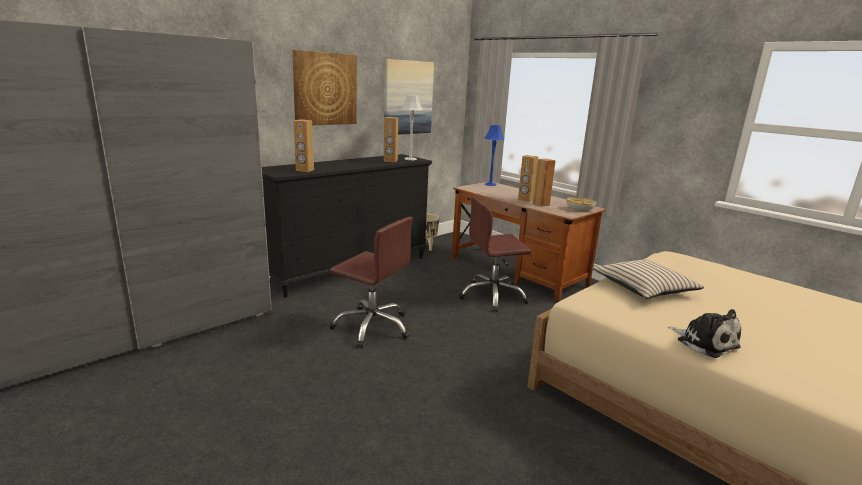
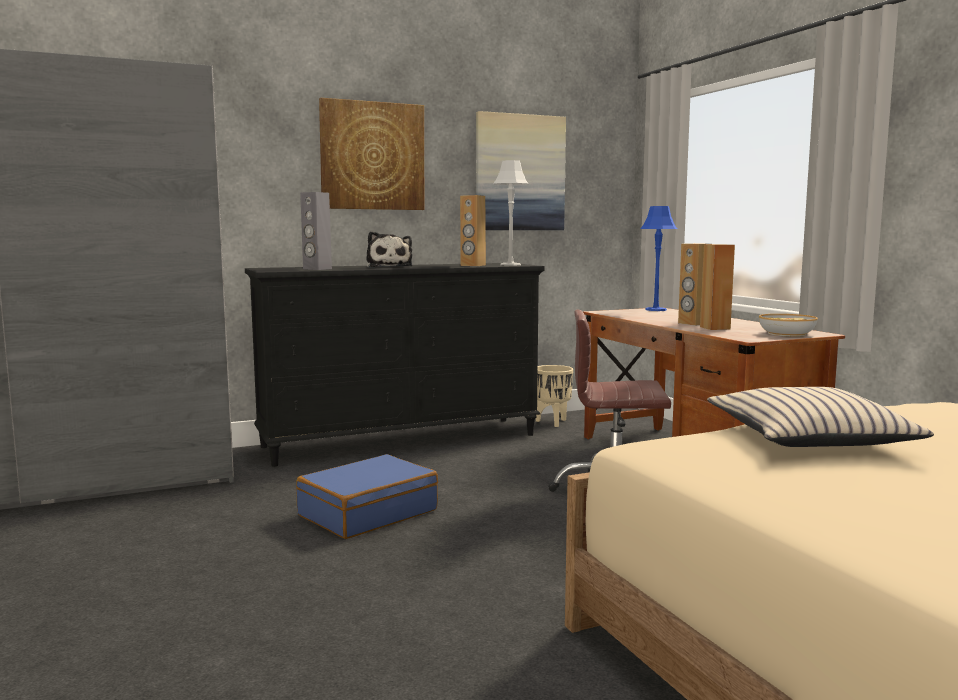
camera: 20 degrees right, 10 degrees down
(304, 170) = (317, 269): brown speaker -> grey speaker
(372, 327) = (367, 513): brown office chair -> blue suitcase
(704, 342) = (845, 515): plush toy -> plush toy (389, 267)

